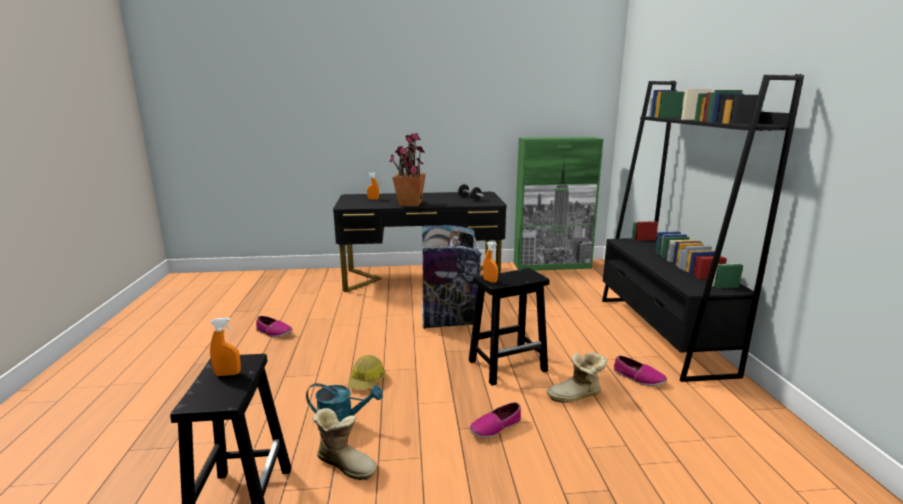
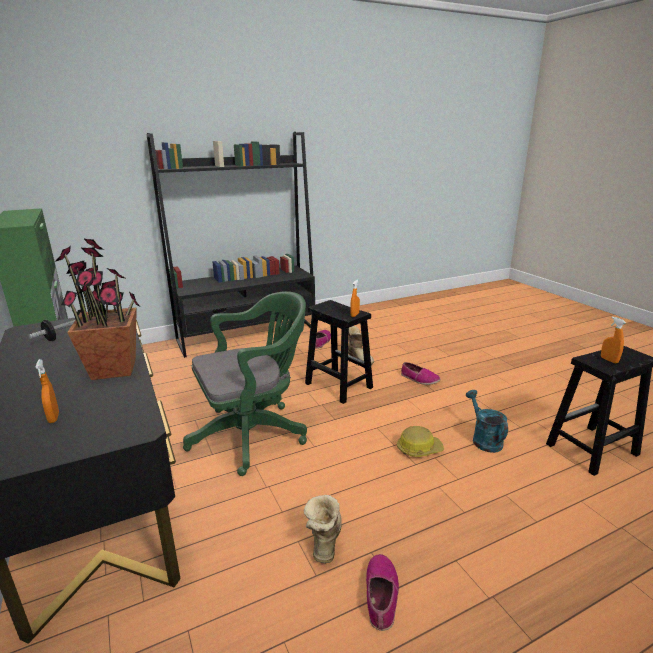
camera: 110 degrees left, 5 degrees up
(346, 463) = (513, 423): boot -> boot (324, 540)
(449, 317) = (253, 434): trash can -> green office chair

